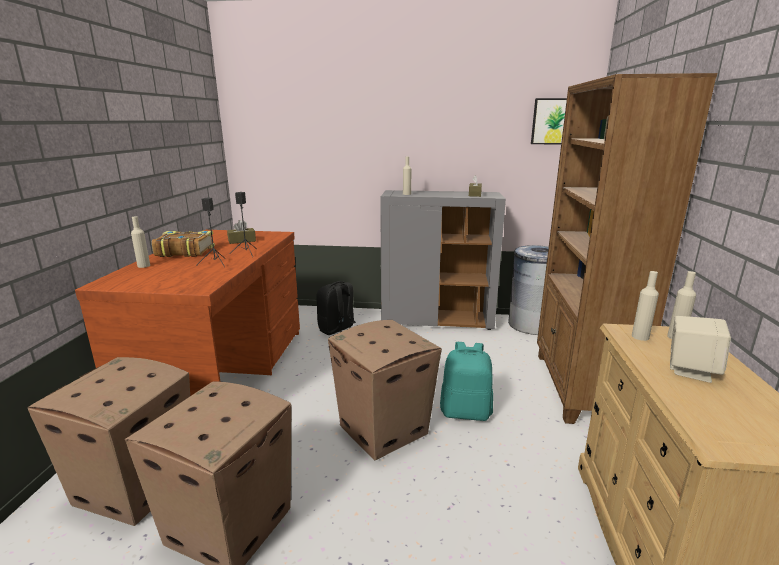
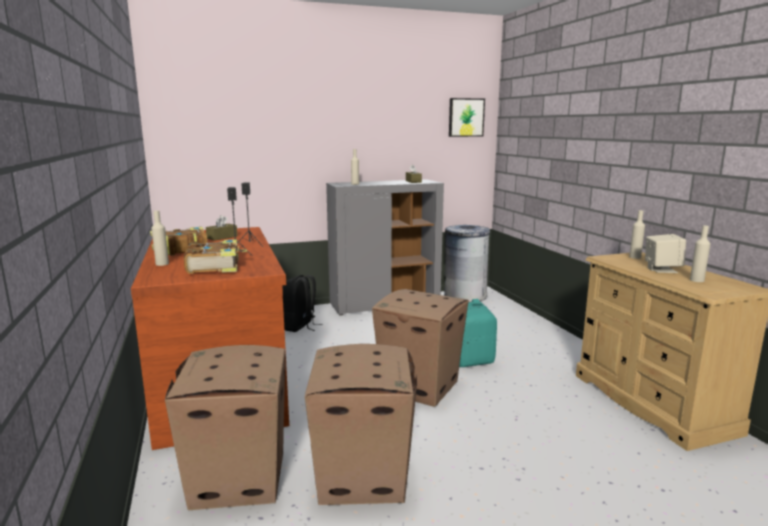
camera: 25 degrees left, 5 degrees down
(174, 275) = (215, 266): none -> book
(579, 388) = (535, 330): brown bookcase -> none
(640, 337) = (616, 259): beige bottle -> beige bottle (697, 280)

